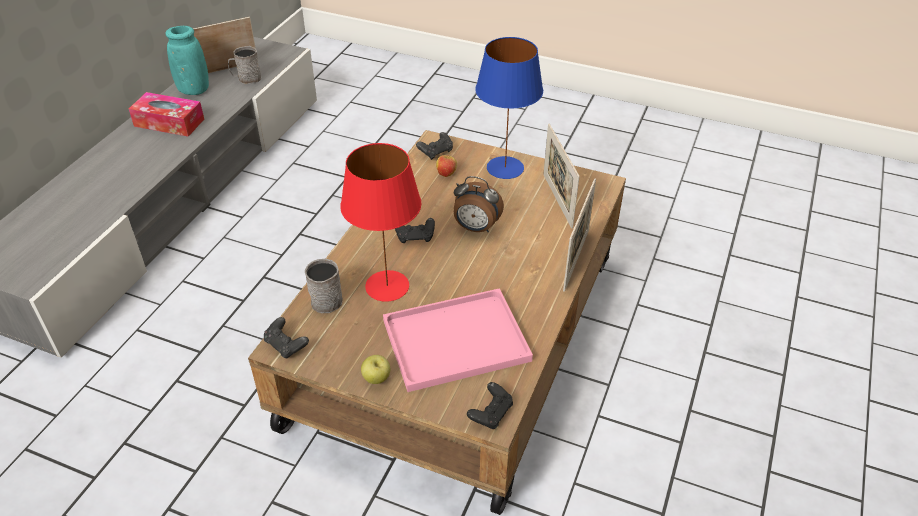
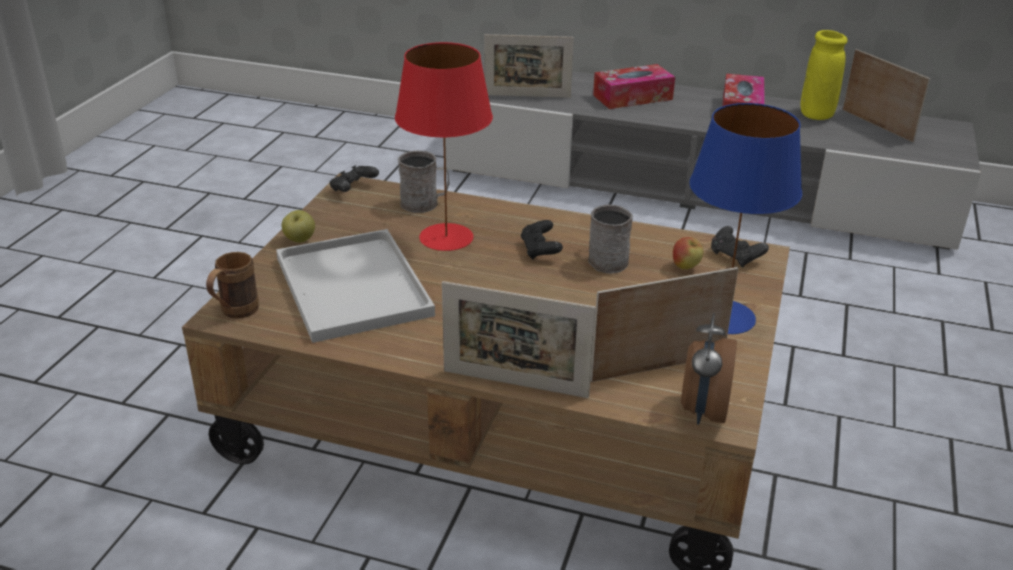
camera: 85 degrees right, 10 degrees down
(65, 240) = (527, 96): none -> picture frame
(108, 174) = (632, 97): none -> tissue box
(194, 90) = (816, 115): turquoise vase -> yellow vase
(246, 79) = (865, 140): grey mug -> grey mug (605, 259)
(458, 339) = (355, 288): pink tray -> white tray
(476, 228) = (569, 294): alarm clock -> alarm clock (702, 410)
(491, 413) = (234, 313): black game controller -> brown mug

